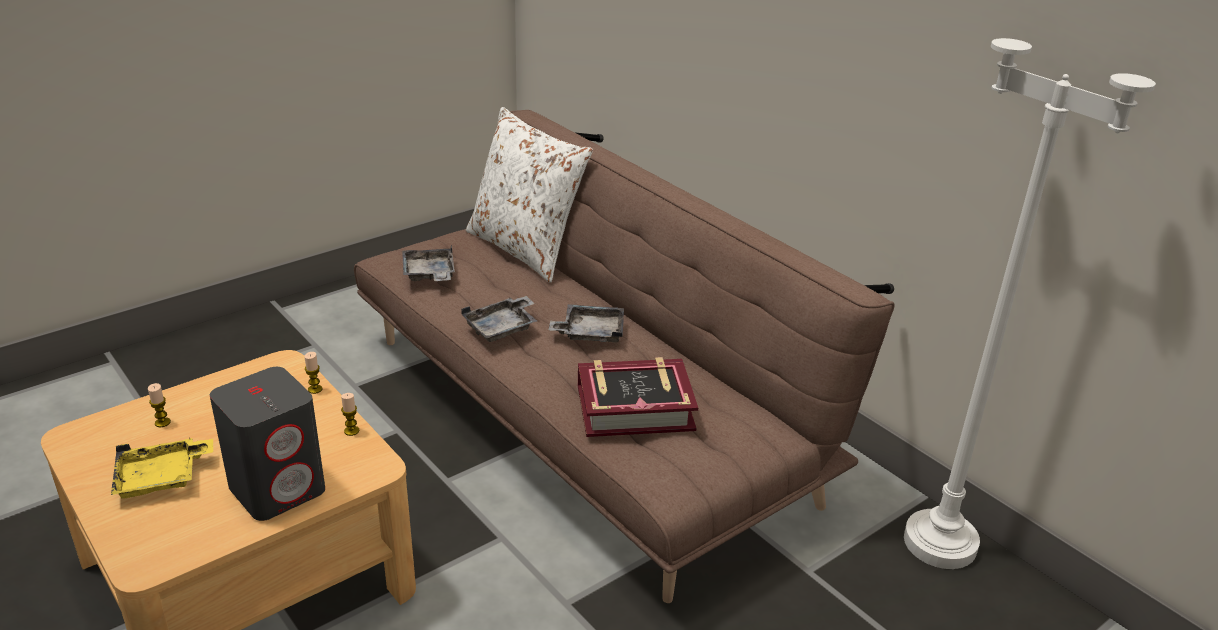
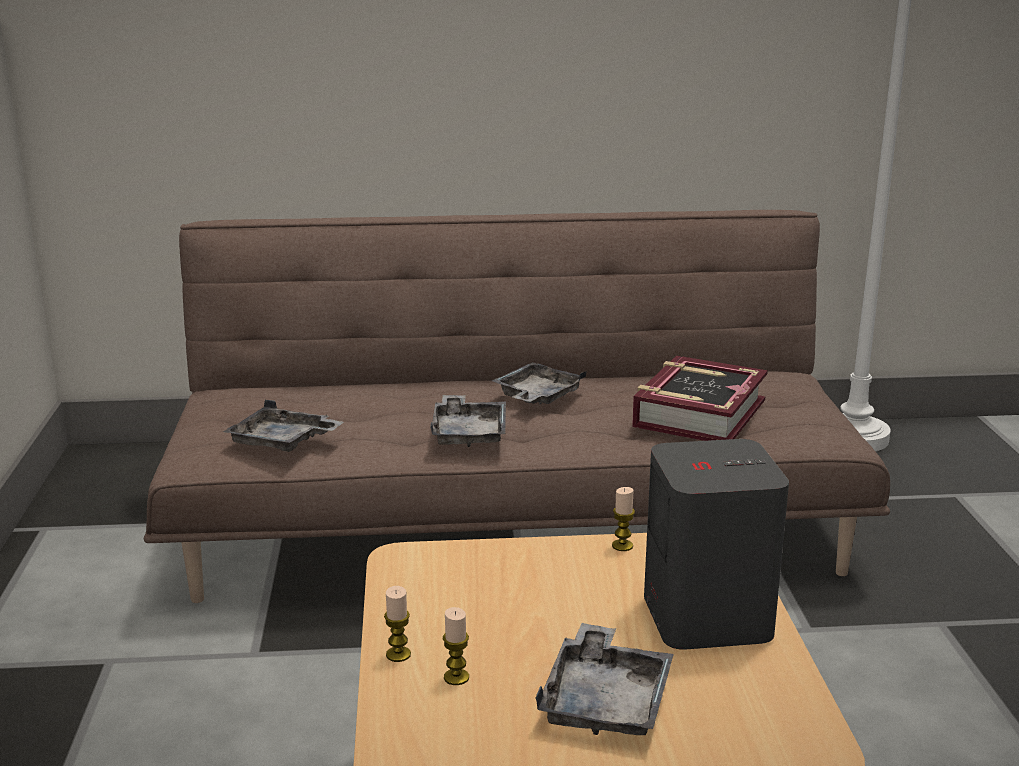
camera: 55 degrees left, 10 degrees down
(161, 478) = (605, 701): yellow tray -> grey tray
(315, 389) = (499, 550): candle -> candle (398, 654)
(526, 249) = (306, 384): white pillow -> none

